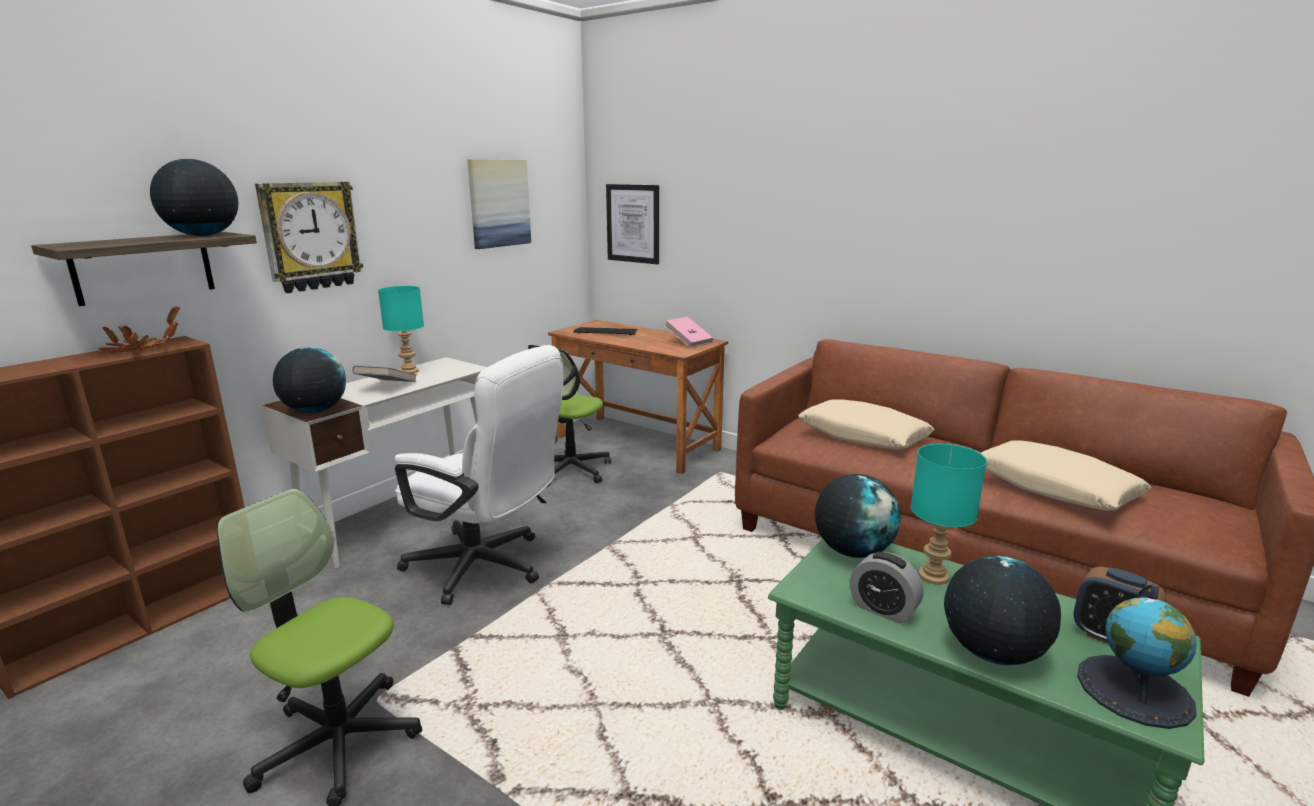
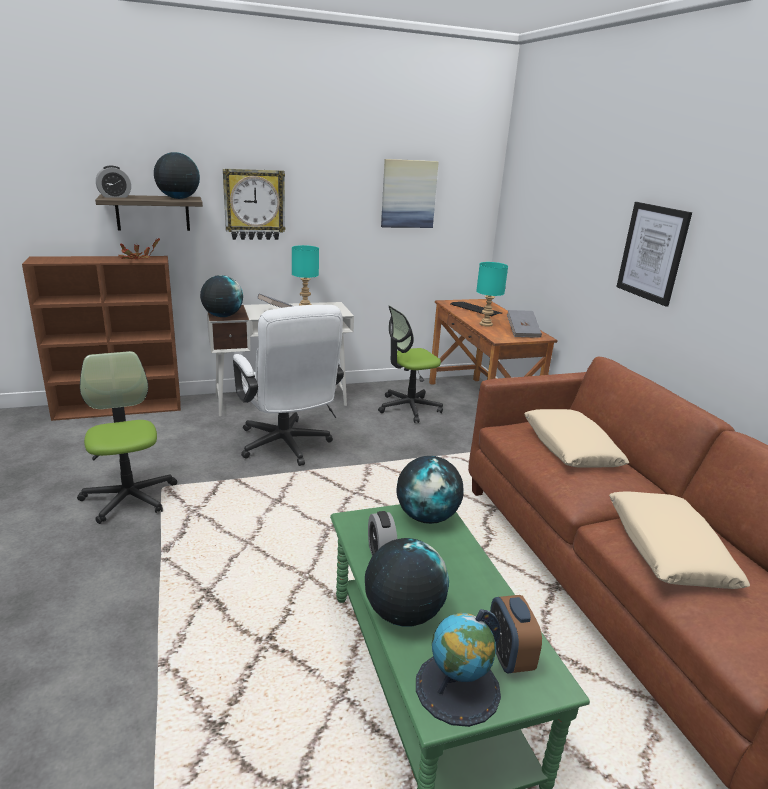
camera: 35 degrees right, 5 degrees up
(78, 244) = (115, 196): none -> alarm clock
(633, 223) = (521, 223): picture -> picture (652, 252)
(688, 342) = (522, 332): pink book -> grey book
(934, 576) = (454, 556): turquoise table lamp -> turquoise table lamp (486, 324)

